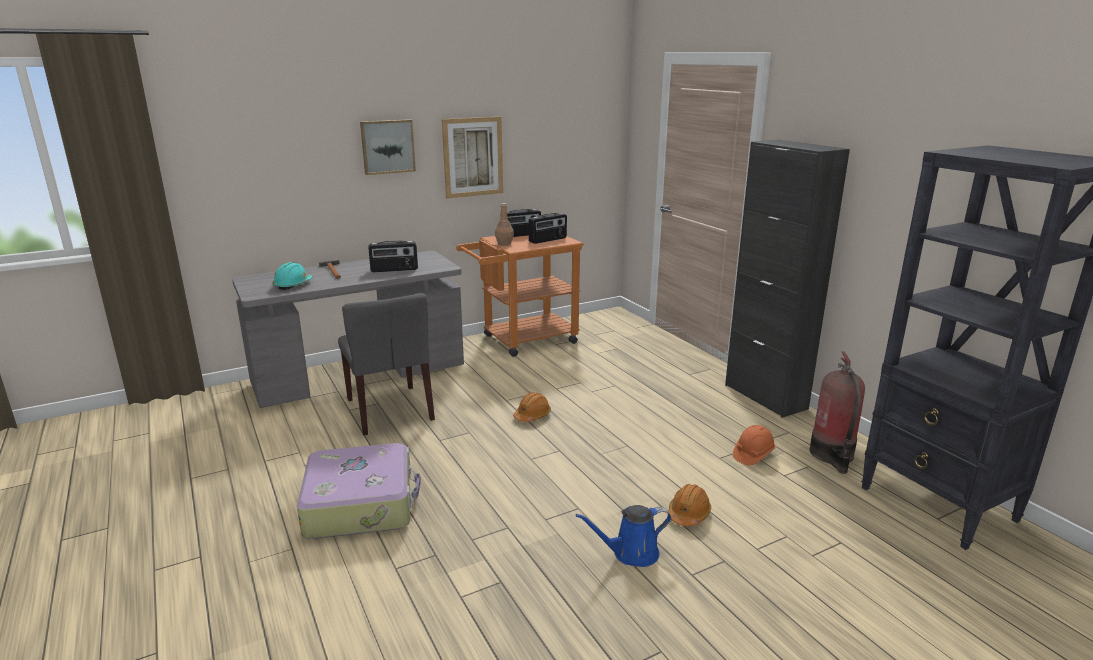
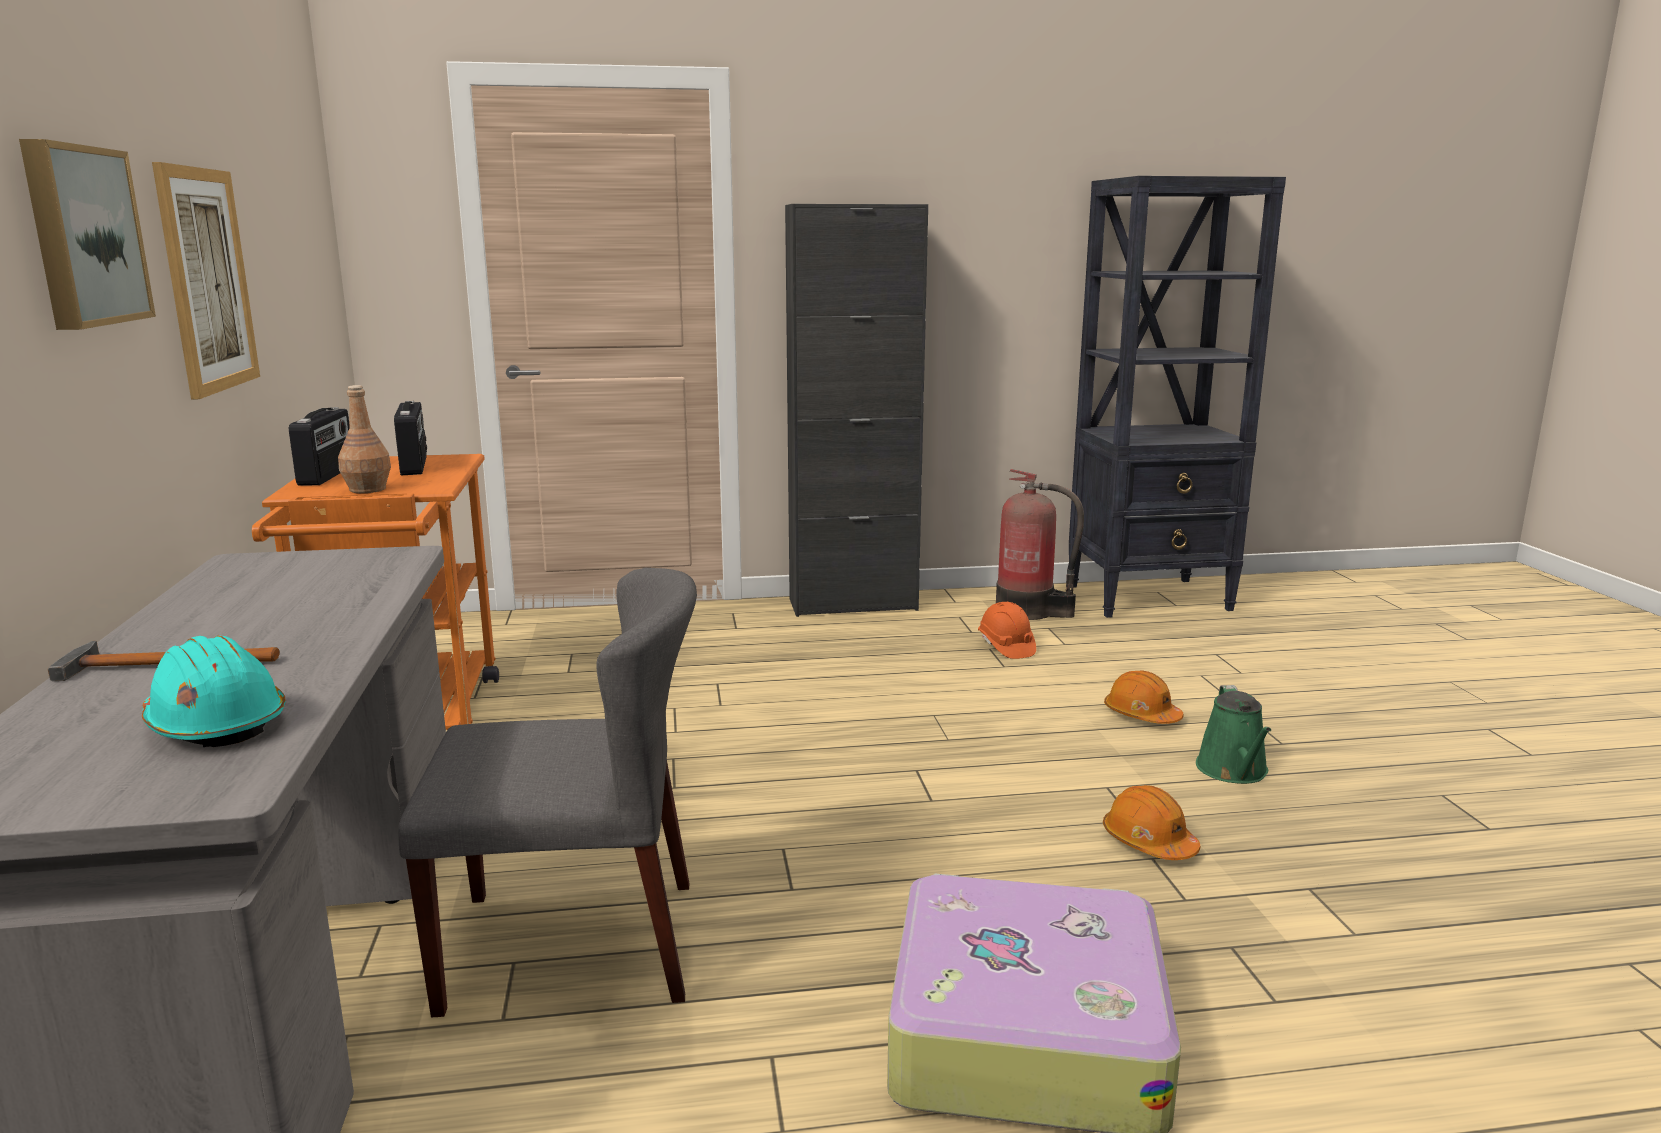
camera: 70 degrees left, 5 degrees down
(394, 270) = (321, 598): radio -> none
(532, 415) = (766, 772): orange hard hat -> orange hard hat (1148, 842)
(631, 553) = (1233, 771): blue watering can -> green watering can

